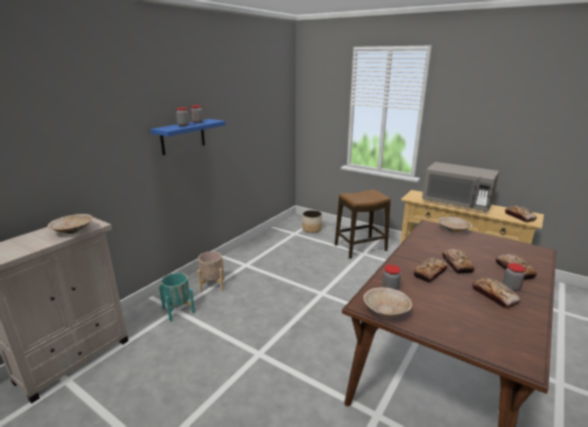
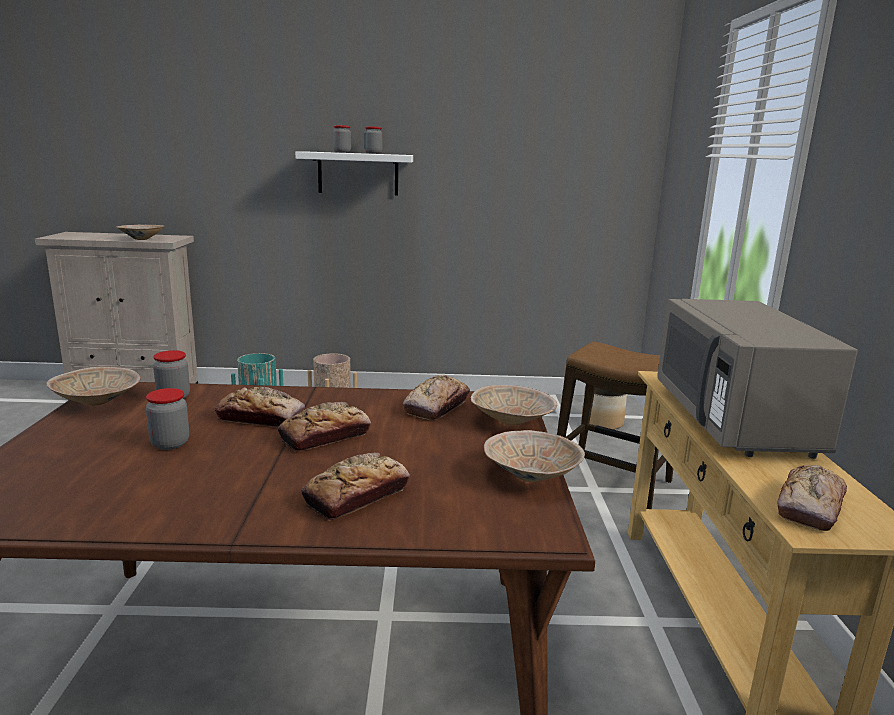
camera: 55 degrees right, 5 degrees down
(183, 136) = (358, 173): blue shelf -> white shelf
(494, 296) = (201, 478): bread -> bread (437, 406)
(501, 241) = (532, 475): none -> beige bowl
(511, 287) = (257, 494): jar -> jar (170, 443)

